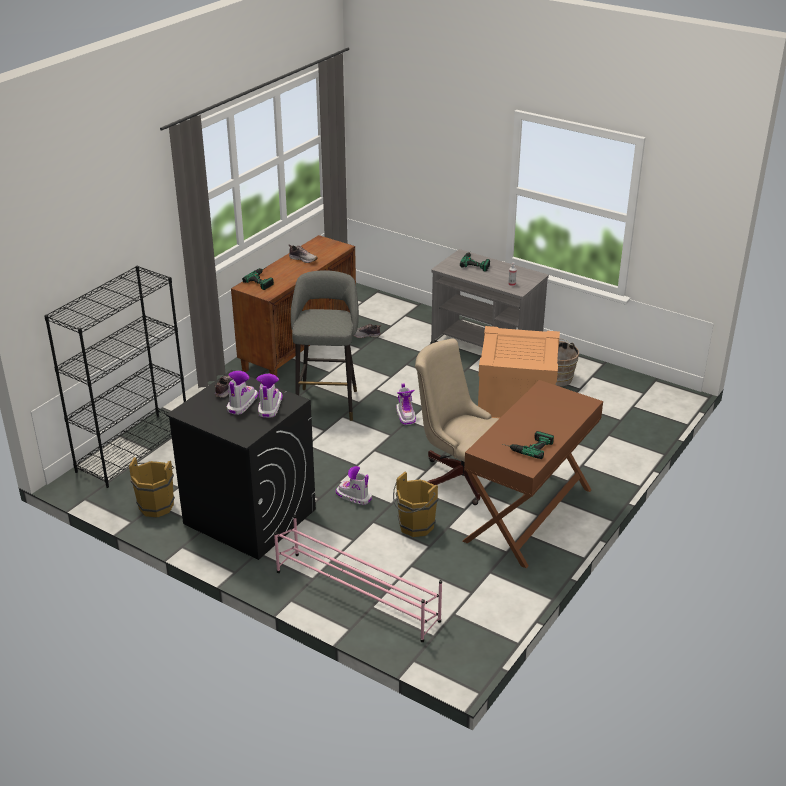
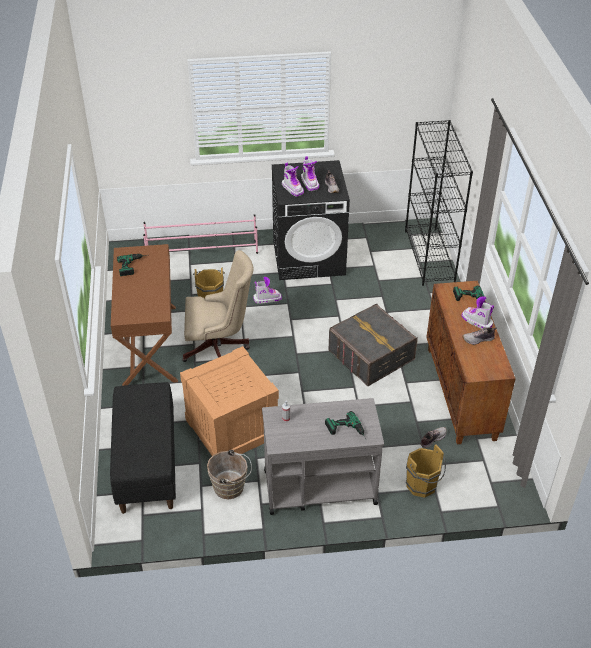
camera: 140 degrees right, 10 degrees up
(157, 504) = (365, 237): brown bucket -> brown bucket (422, 487)
(327, 401) = (371, 355): grey stool -> grey storage box
(406, 415) = (305, 375): boot -> boot (476, 321)
(615, 421) = (146, 464): none -> black bench

